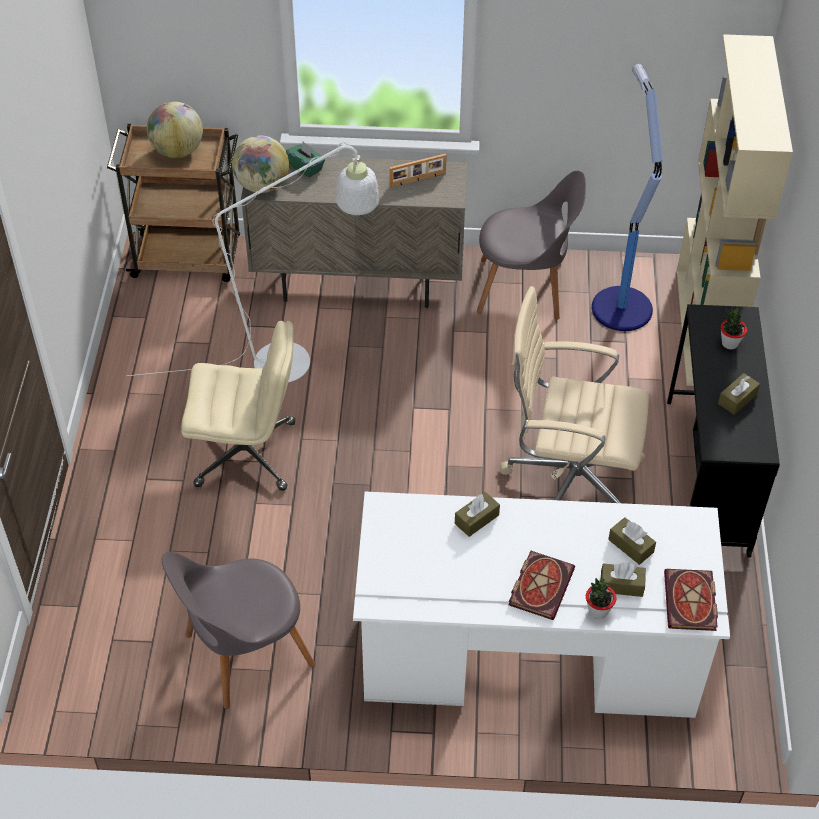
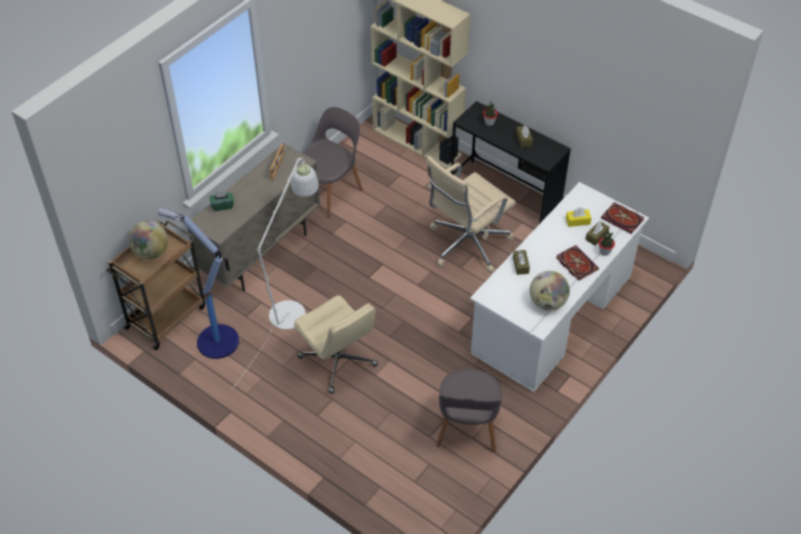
camera: 55 degrees left, 0 degrees up
(247, 453) = (338, 362): beige office chair -> beige office chair turned 105 degrees clockwise
(262, 186) = (218, 230): globe -> globe (547, 303)
(620, 307) = (376, 163): floor lamp -> floor lamp (216, 341)
(631, 546) = (578, 221): brown tissue box -> yellow tissue box

